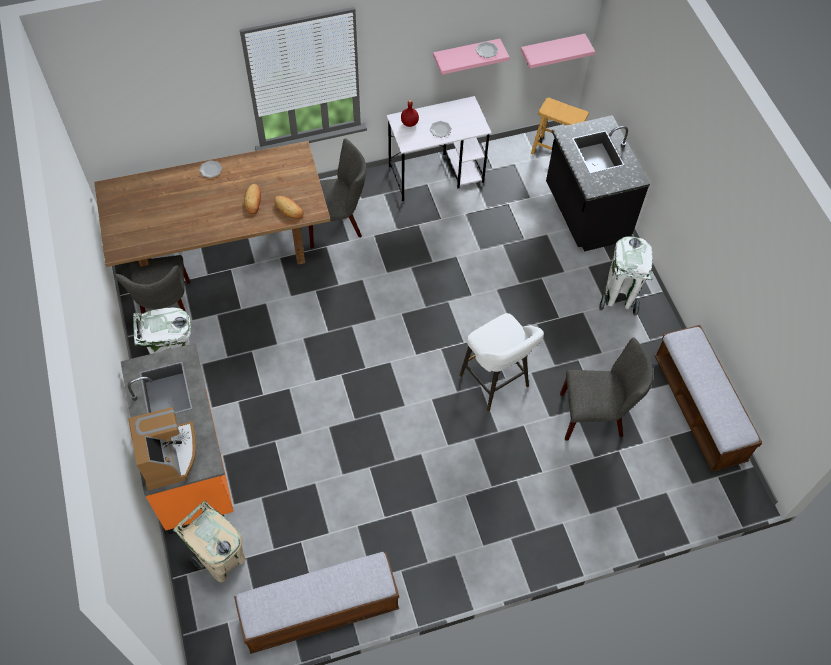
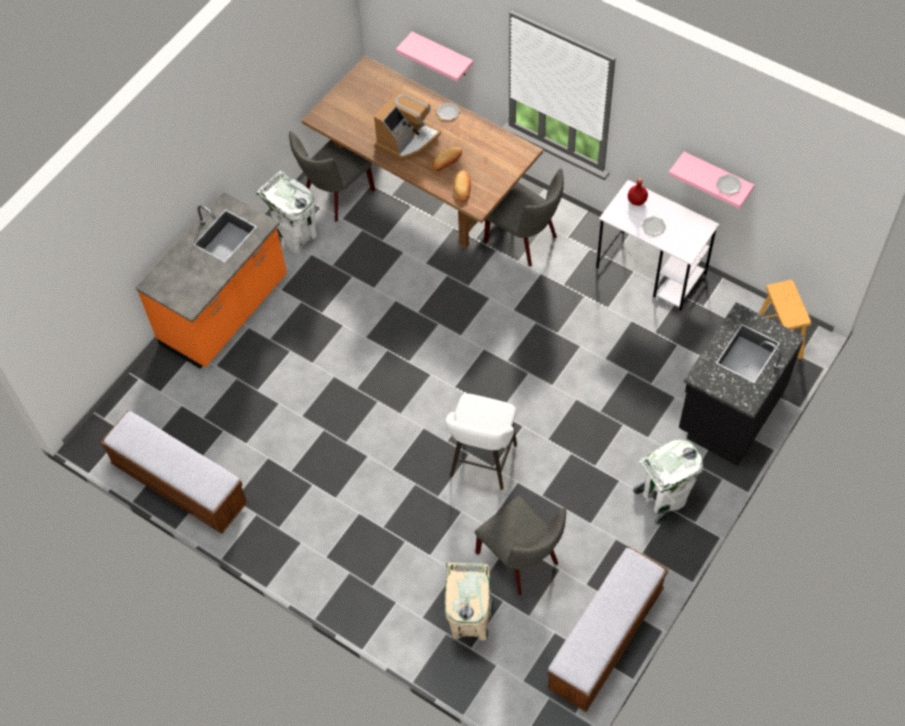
camera: 55 degrees right, 0 degrees up
(169, 456) = (175, 278): coffee machine -> coffee machine (407, 140)
(222, 560) = (167, 392): beige trash can -> beige trash can (470, 623)
(551, 49) = (809, 234): pink shelf -> pink shelf (442, 55)

